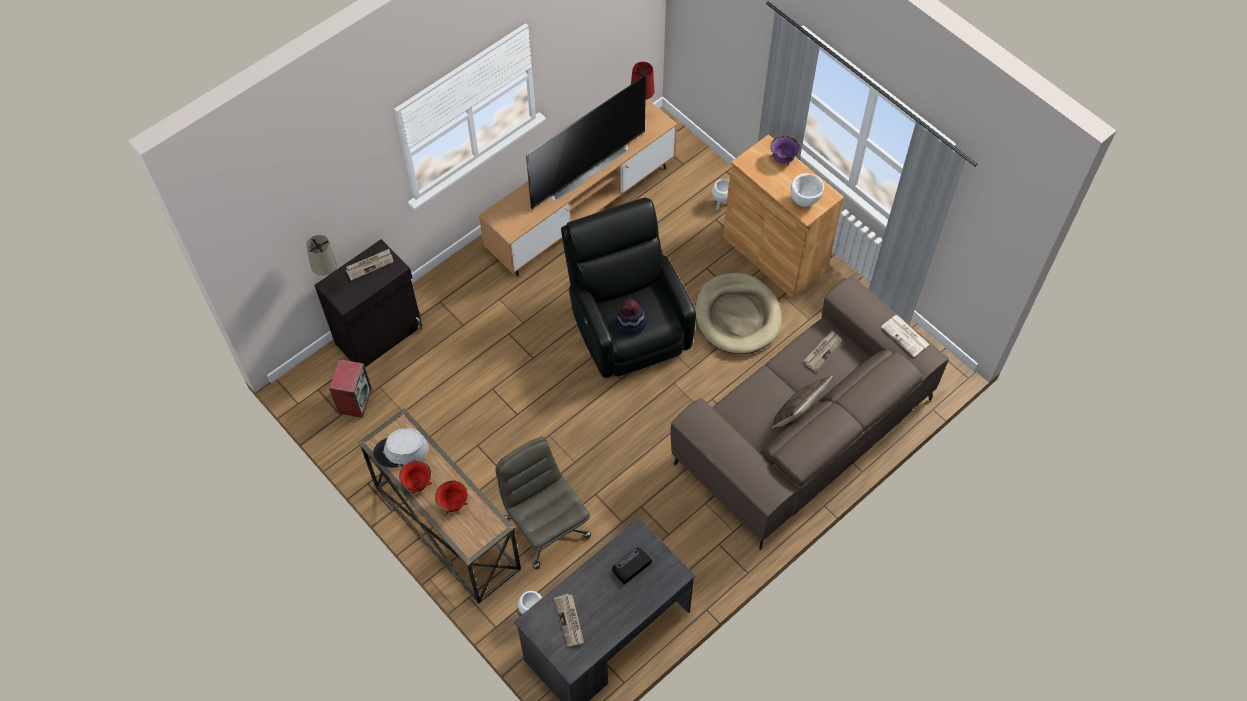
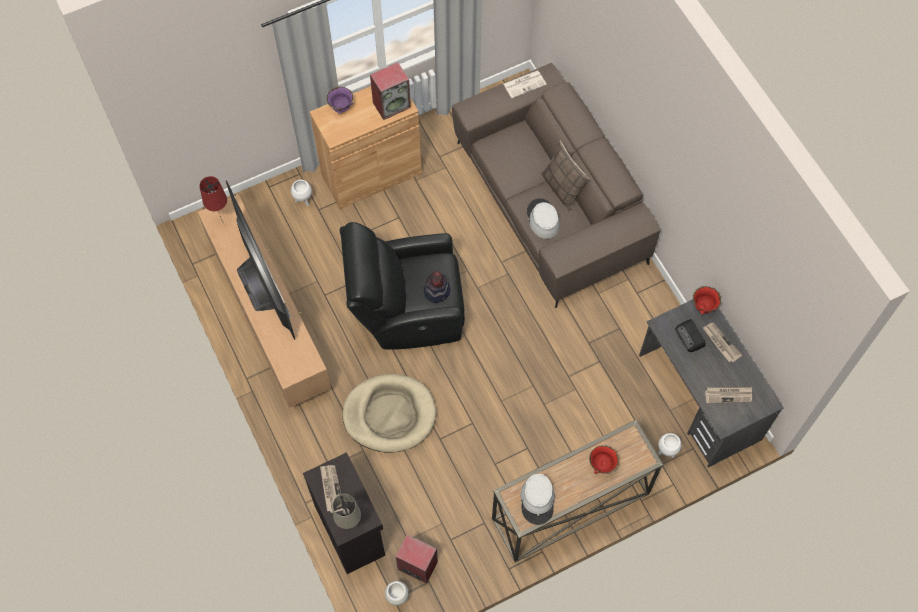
camera: 75 degrees left, 5 degrees up
(319, 392) = (397, 598): none -> white planter
(418, 484) = (575, 491): red bowl -> red bowl (703, 306)
(545, 527) = (590, 423): grey office chair -> none
(737, 316) = (425, 220): beige dog bed -> beige dog bed (389, 414)
(750, 403) = (542, 219): none -> grey hat
(804, 201) = (392, 104): white bowl -> speaker
(822, 351) = (509, 153): newspaper -> newspaper (720, 343)

